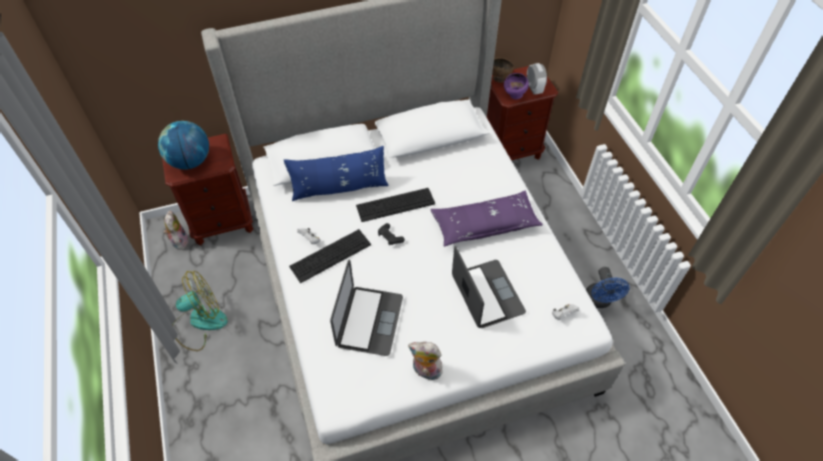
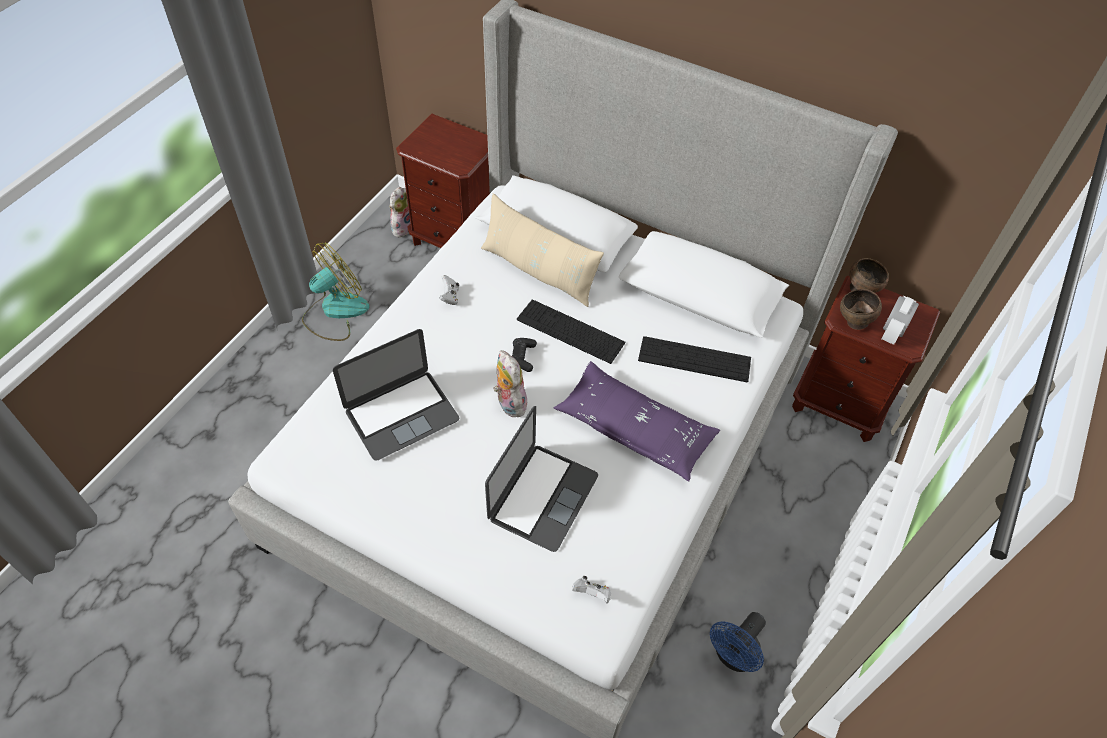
camera: 45 degrees right, 0 degrees up
(190, 161) = (438, 143): globe -> none
(199, 322) = (335, 312): fan -> fan turned 60 degrees counterclockwise
(330, 255) = (448, 326): keyboard -> keyboard (694, 359)
(339, 188) = (538, 271): blue pillow -> beige pillow
(425, 371) = (389, 508): plush toy -> plush toy (509, 403)
(514, 96) = (853, 323): purple bowl -> brown bowl

